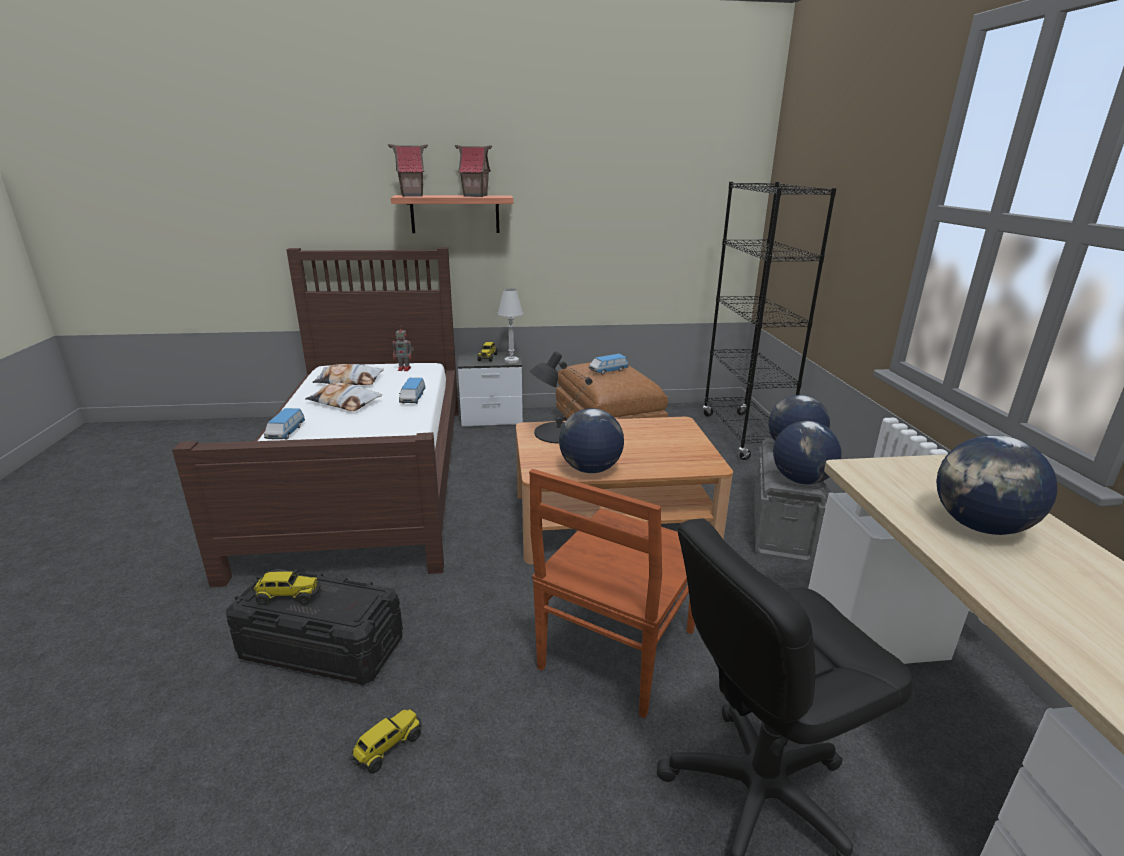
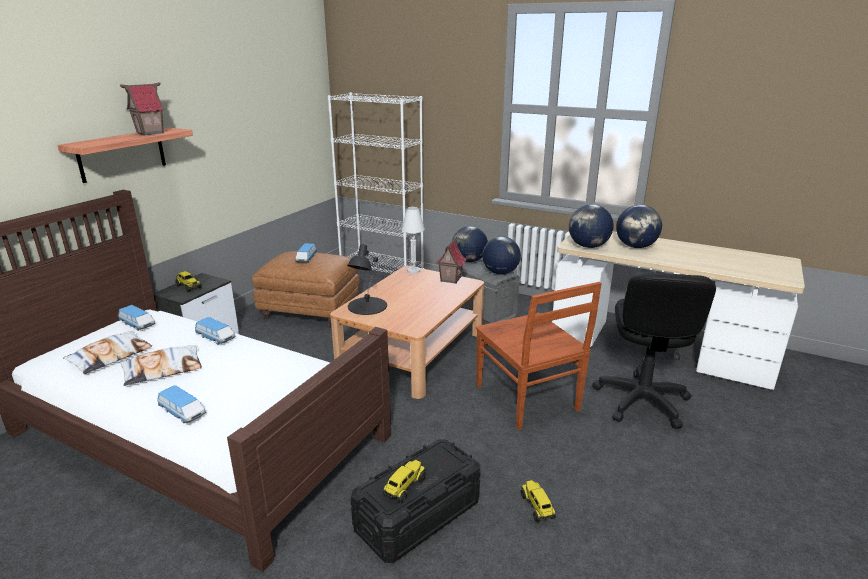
camera: 55 degrees left, 0 degrees up
(405, 369) = (138, 325): toy robot -> toy car
(412, 195) = (90, 143): toy house -> toy house (450, 279)
(511, 361) = (215, 281): white table lamp -> white table lamp (413, 271)
(590, 469) = (430, 313): globe -> globe (588, 246)
(742, 435) = (382, 275): black bookcase -> white bookcase

